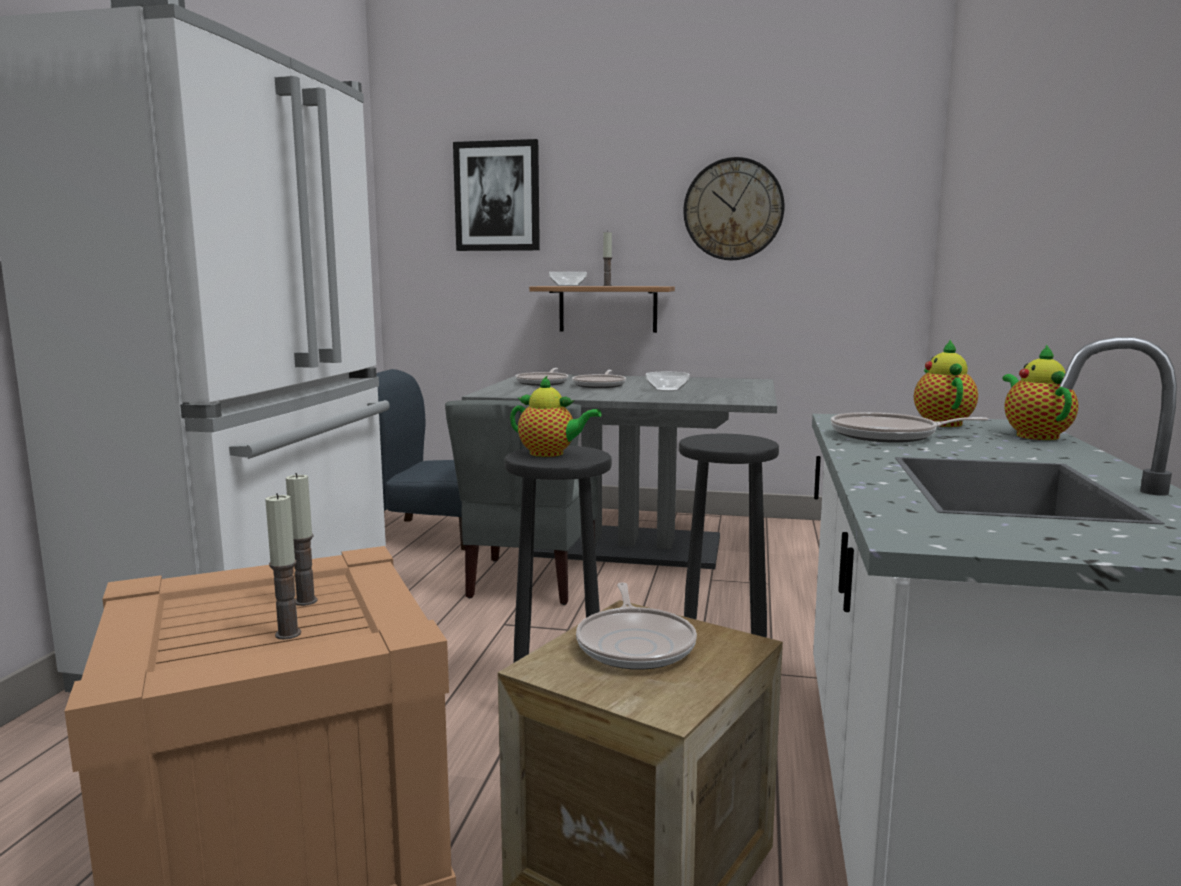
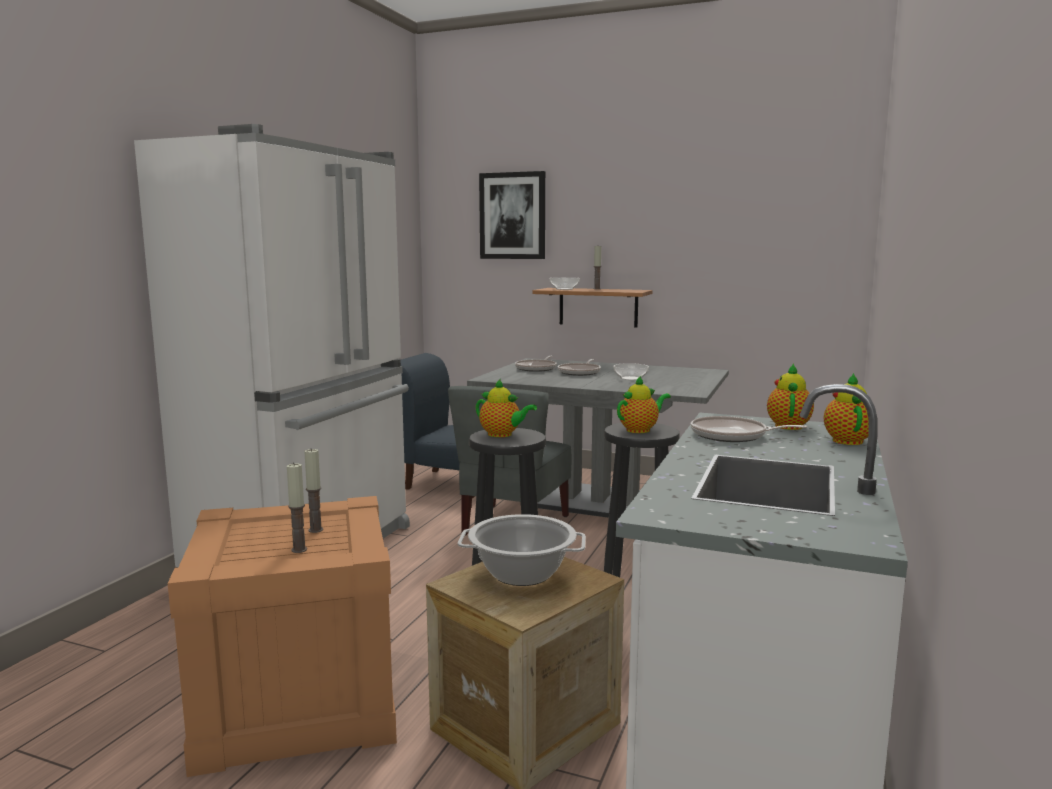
camera: 10 degrees right, 0 degrees up
(635, 644) = (522, 573): frying pan -> cooking pot
(727, 442) = (640, 430): none -> teapot
(733, 209) = (701, 228): wall clock -> none

